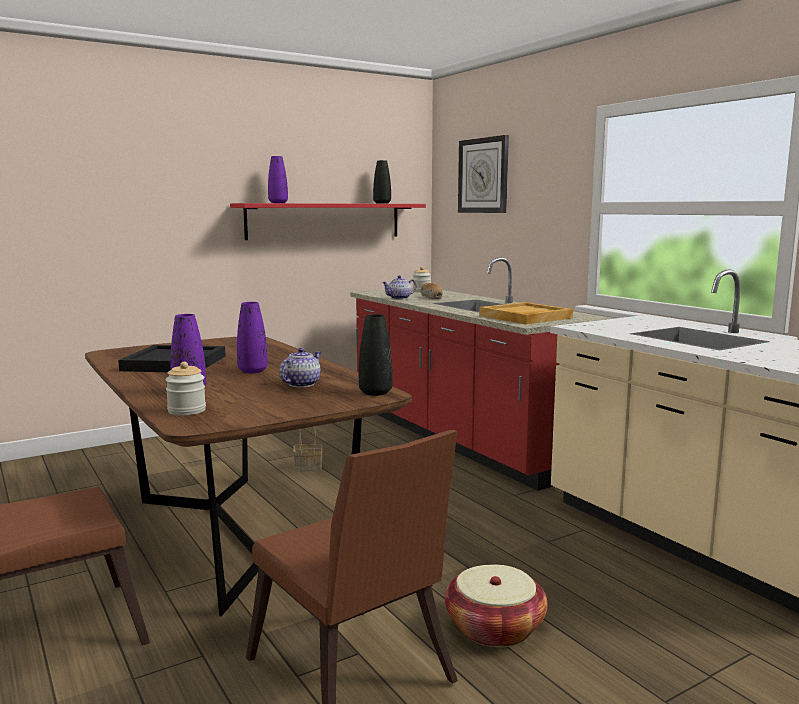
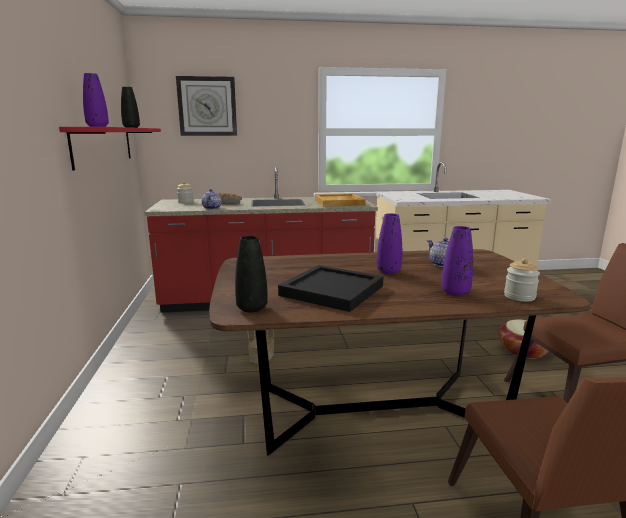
camera: 65 degrees left, 5 degrees up
(375, 392) = (474, 253): black vase -> black vase (252, 308)

